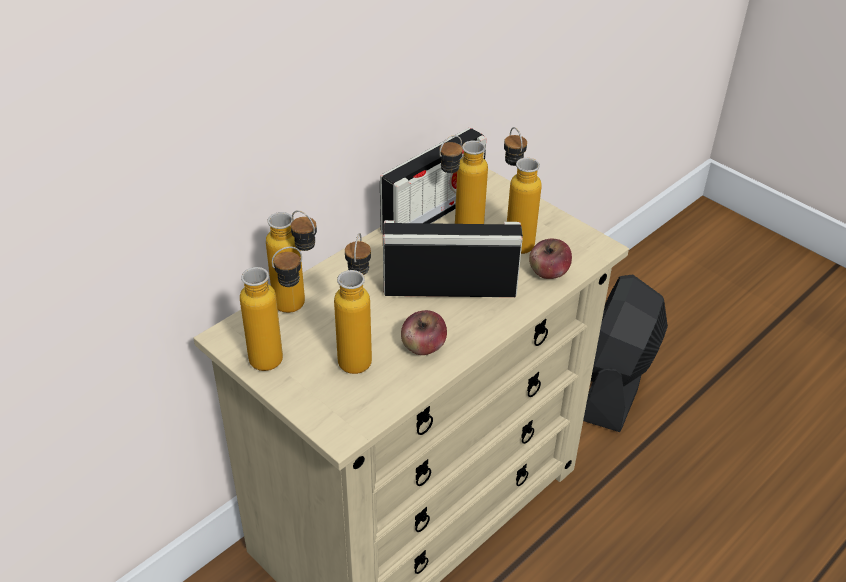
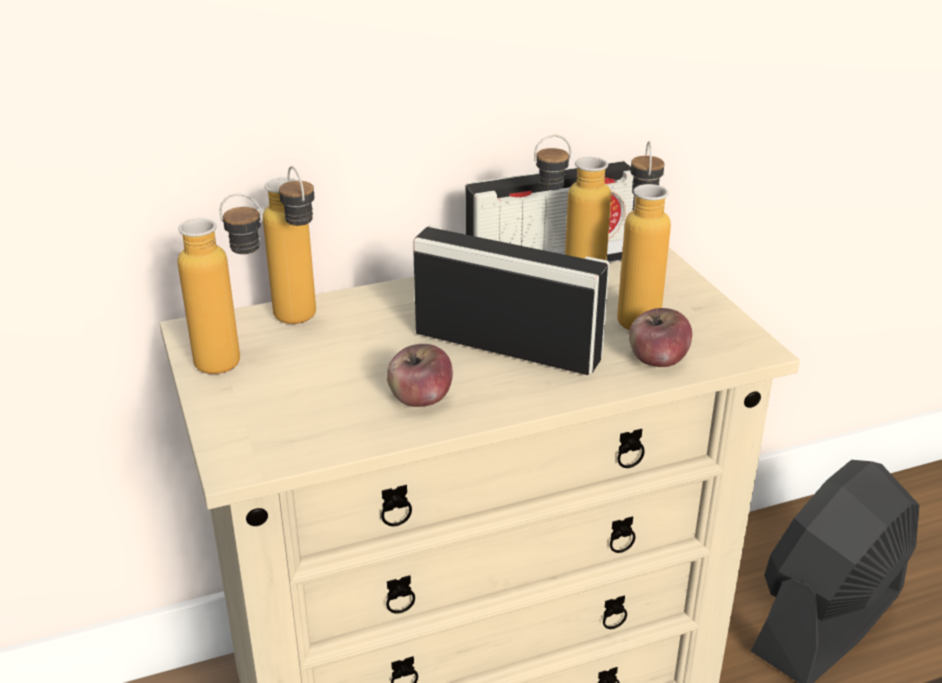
camera: 25 degrees right, 10 degrees down
(357, 353) = (332, 384): bottle -> none

